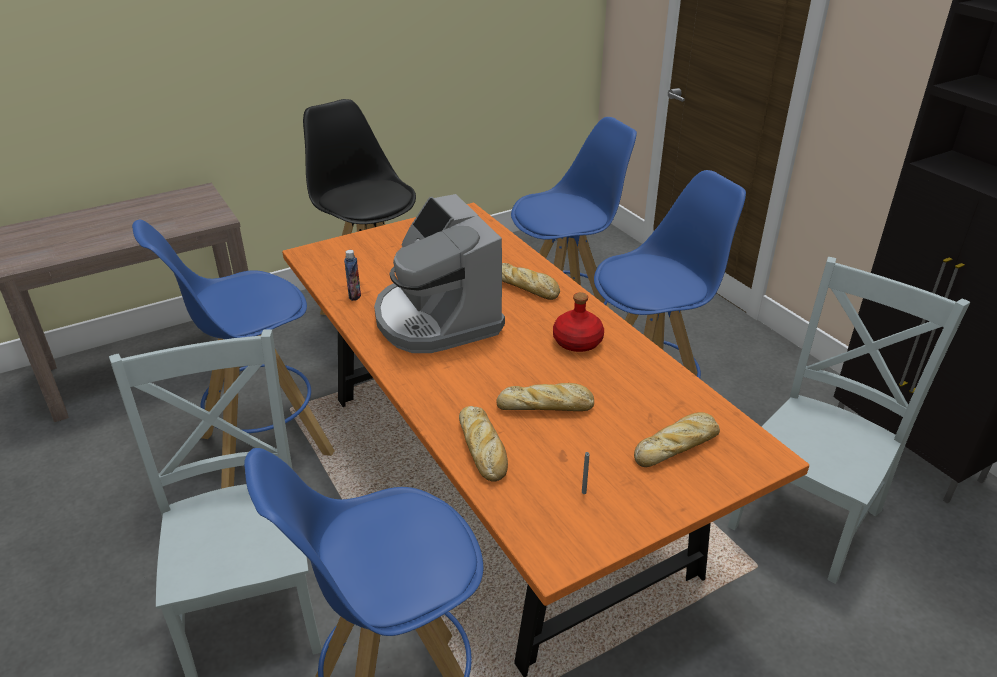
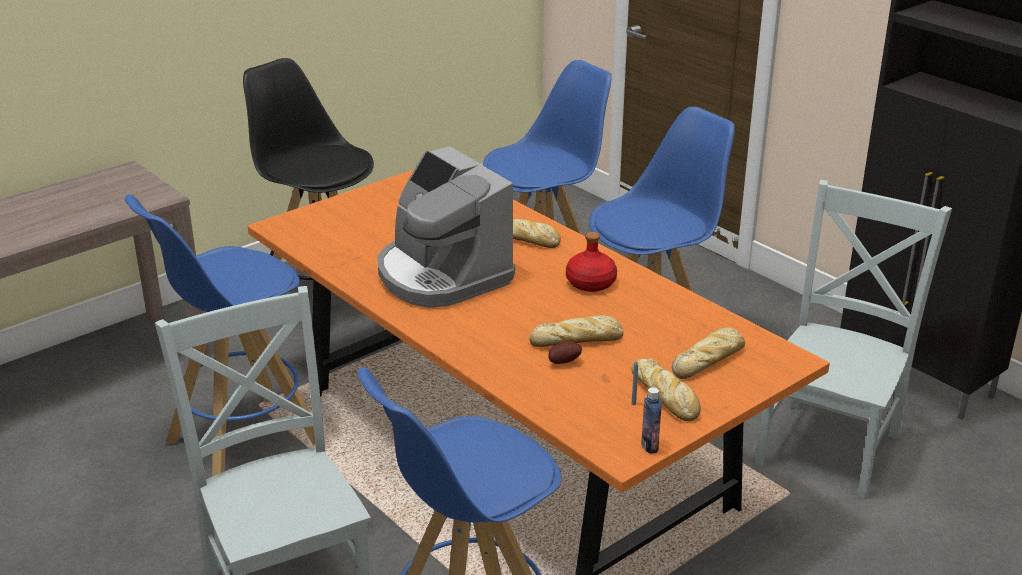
camera: 10 degrees left, 5 degrees down
(354, 296) = (347, 261): bottle -> bottle (649, 446)
(483, 449) = (529, 380): bread -> bread (665, 396)
(524, 431) = (563, 362): none -> potato

